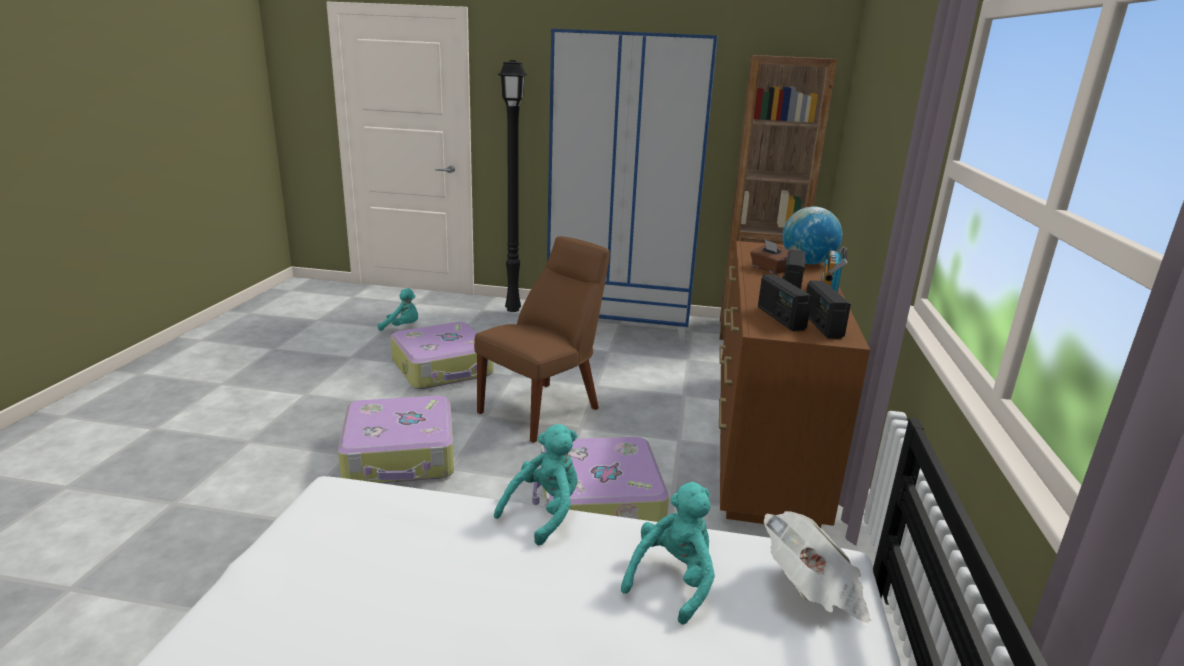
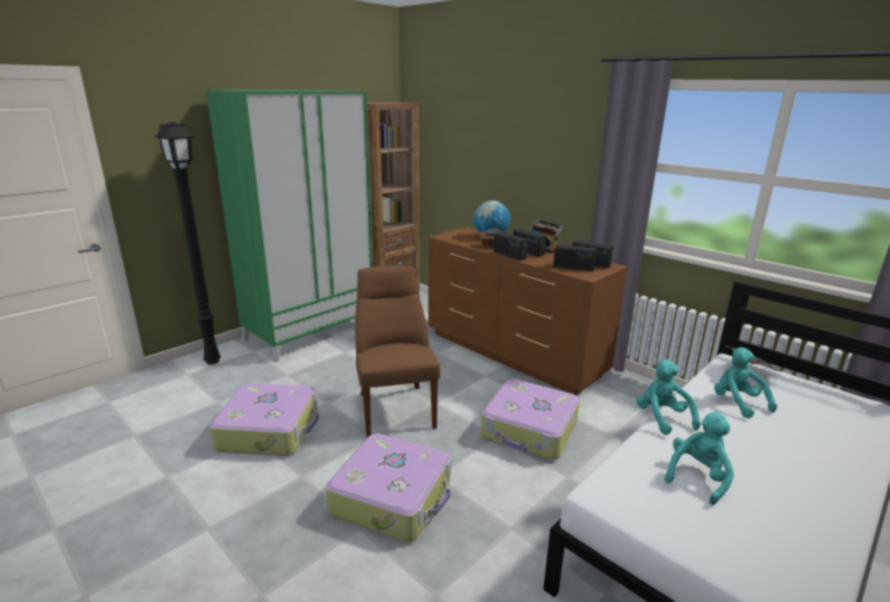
camera: 55 degrees left, 0 degrees up
(402, 327) = (150, 426): turquoise plush toy -> turquoise plush toy (697, 477)
(621, 324) = (311, 332): blue wardrobe -> green wardrobe
(753, 281) = (509, 255): none -> radio

